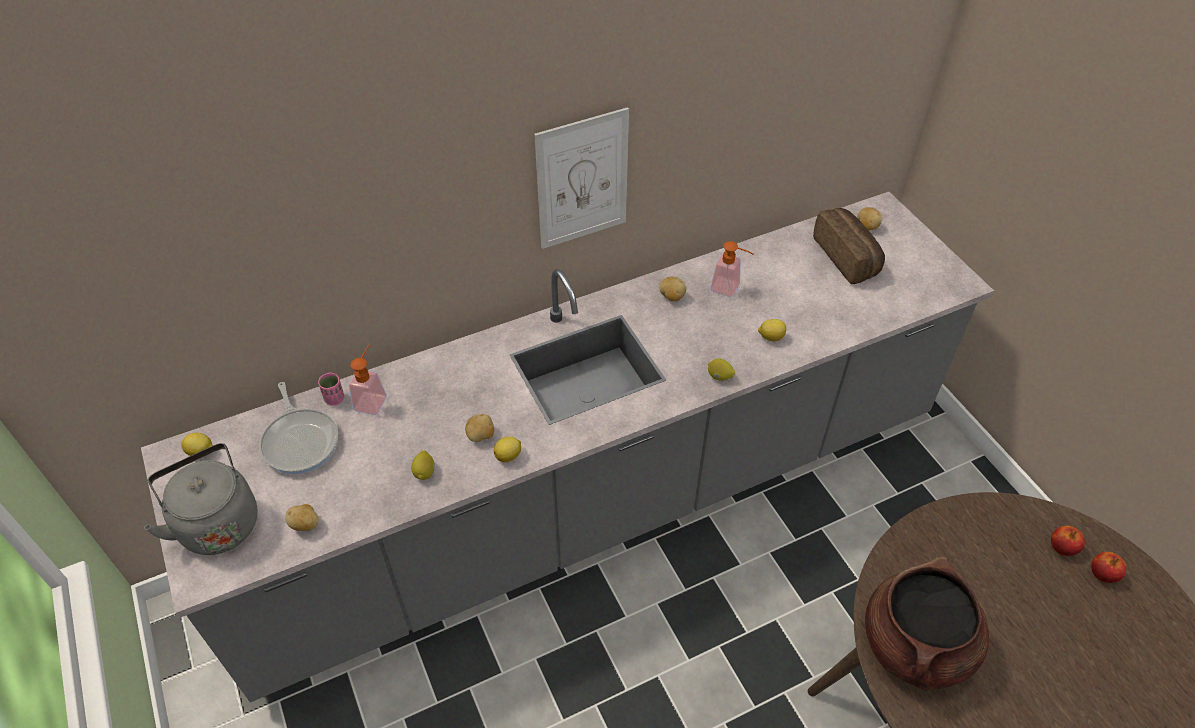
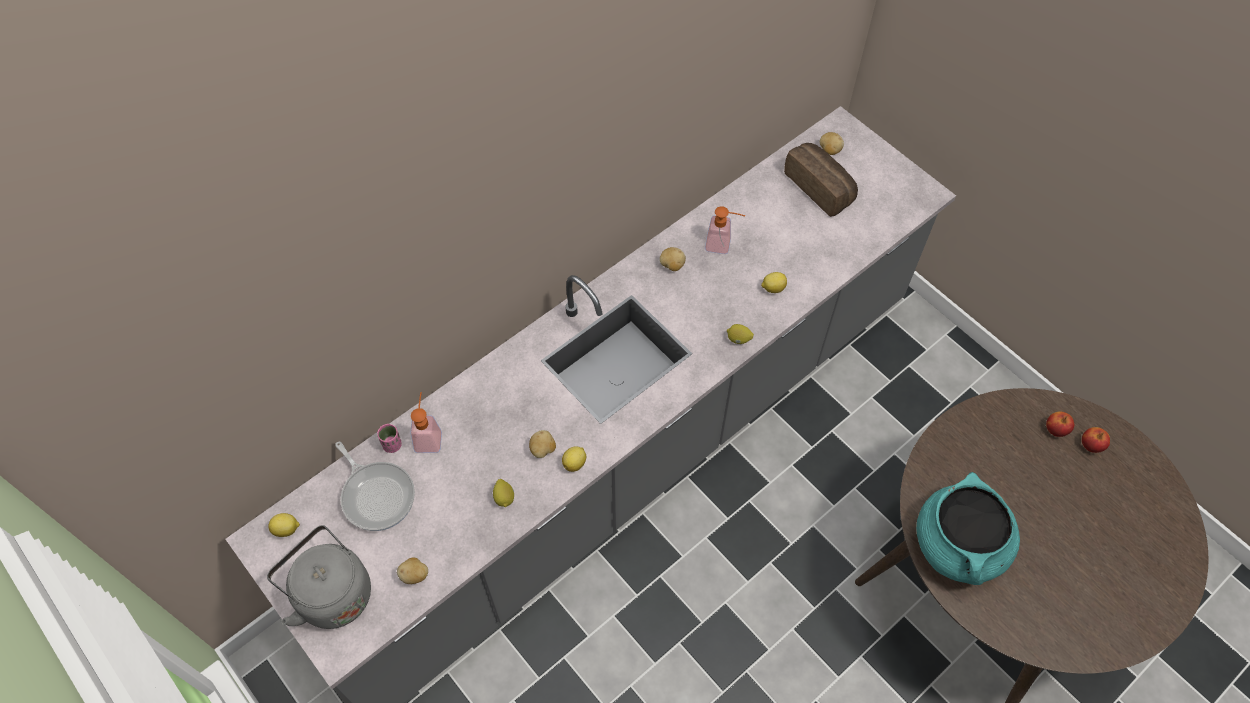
camera: 15 degrees left, 10 degrees up
(582, 180) = (583, 190): picture -> none
(915, 646) = (958, 545): brown cooking pot -> turquoise cooking pot

